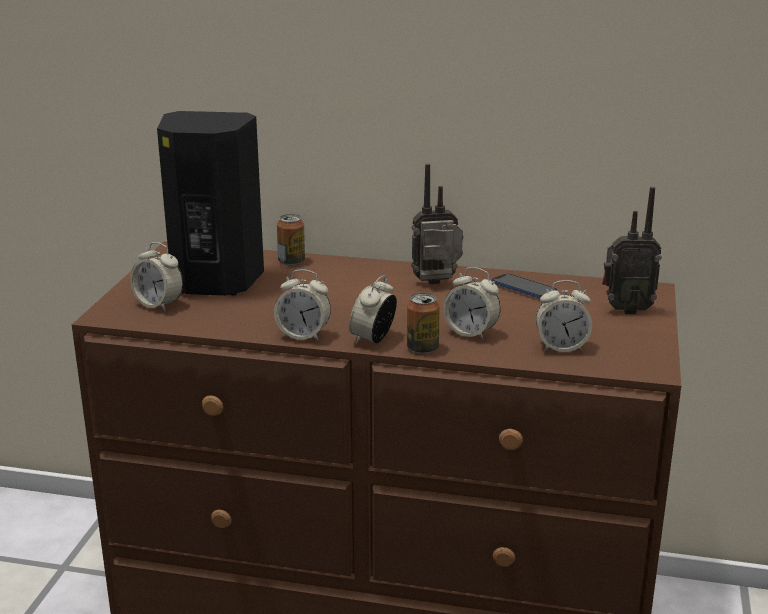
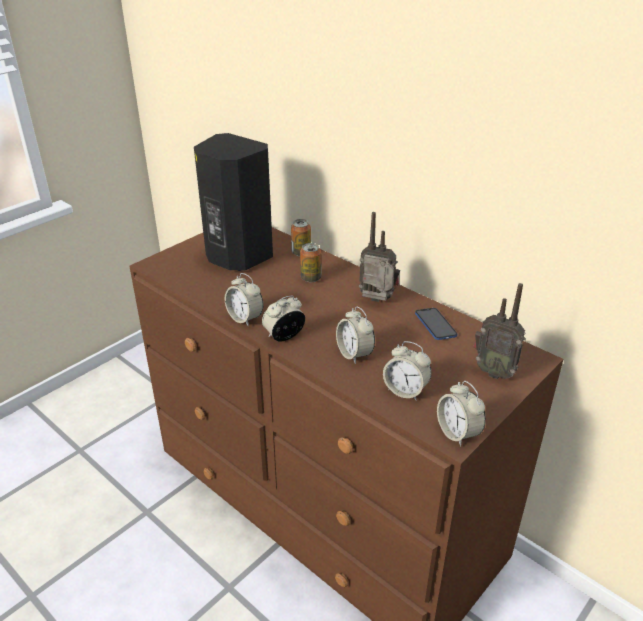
camera: 30 degrees right, 10 degrees up
(159, 304) = (189, 265): alarm clock -> alarm clock (458, 433)
(422, 348) = (307, 356): can -> can (311, 278)

